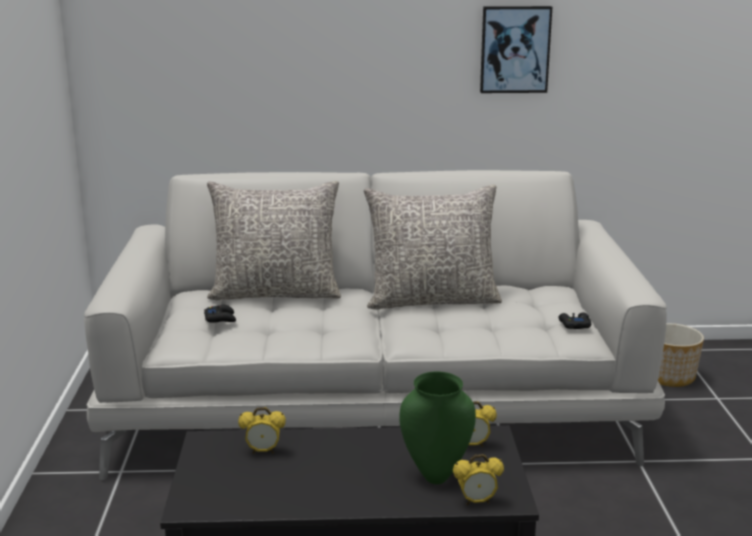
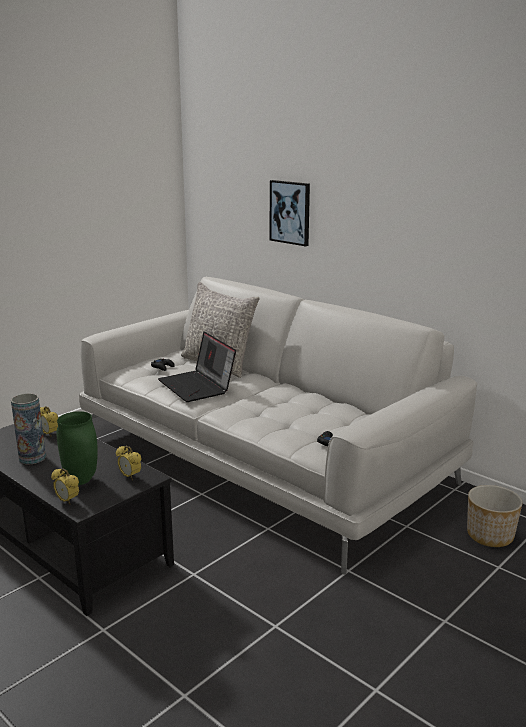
camera: 45 degrees right, 0 degrees up
(315, 485) = (32, 458): none -> vase
(318, 324) = (198, 386): none -> laptop
(432, 300) = (288, 397): grey pillow -> none
(515, 49) = (428, 221): picture -> picture (290, 212)

